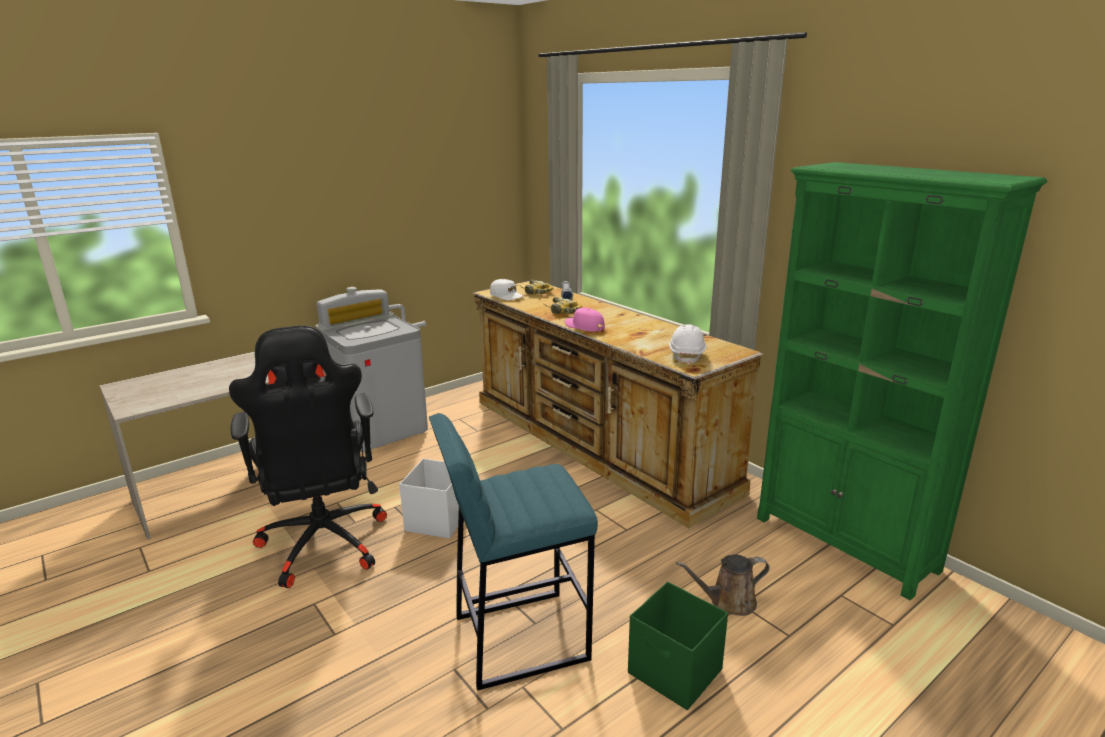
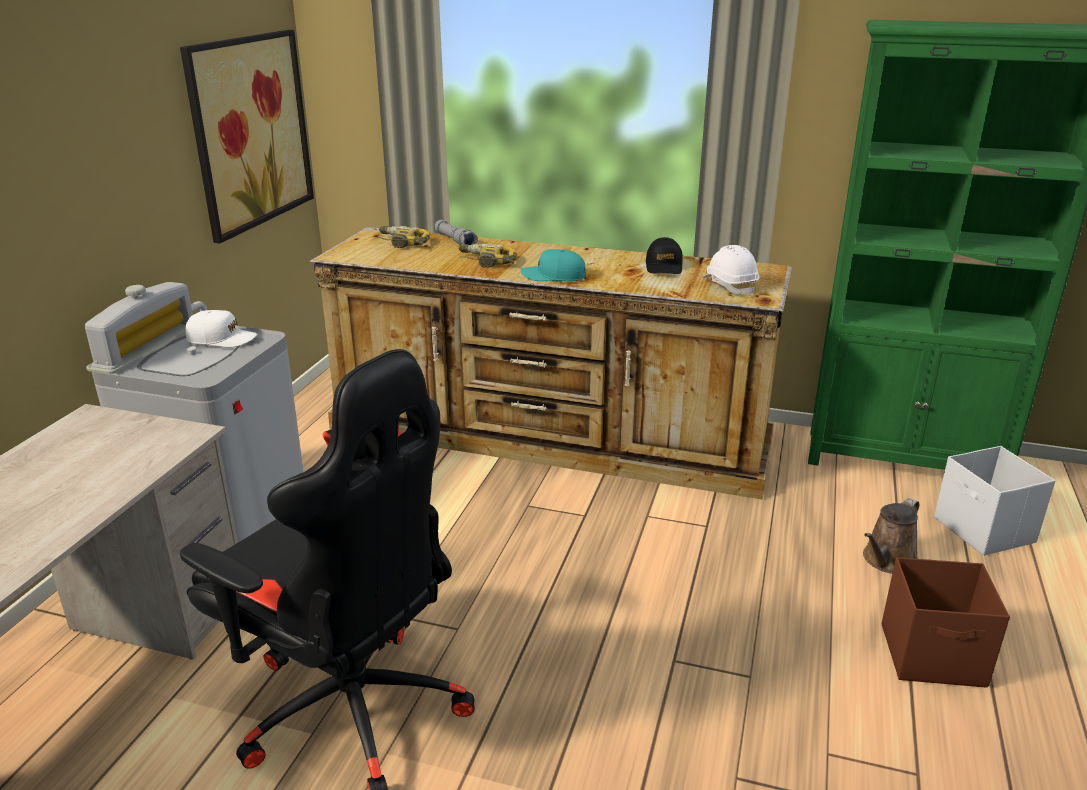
camera: 35 degrees left, 5 degrees up
(437, 521) = (478, 609): white storage box -> white storage box (984, 531)
(469, 212) = (250, 132): none -> picture
(506, 296) = (373, 256): white cap -> white cap (222, 339)
(517, 638) = (754, 704): turquoise stool -> none
(584, 326) = (553, 276): pink cap -> turquoise cap
(666, 335) = (664, 266): none -> black cap
(675, 673) = (934, 656): green storage box -> brown storage box

